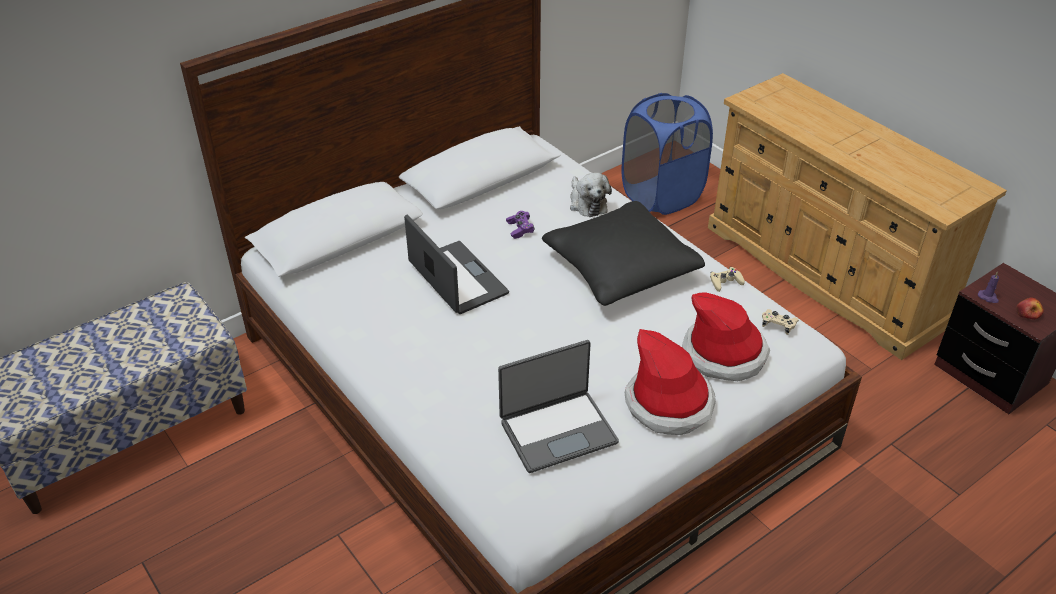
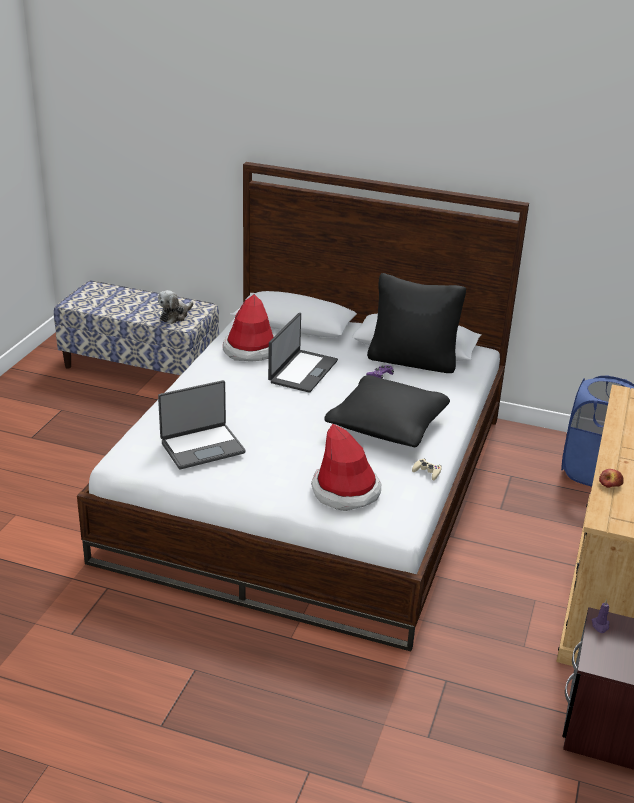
camera: 55 degrees right, 10 degrees down
(508, 193) = (413, 360): none -> black pillow
(557, 431) = (202, 447): laptop -> laptop turned 60 degrees counterclockwise
(587, 203) = (442, 391): plush toy -> plush toy (175, 316)
(669, 404) = (271, 483): hat -> hat (250, 350)
(778, 326) = (404, 507): beige game controller -> none
(1028, 313) = (607, 655): apple -> apple (610, 484)

